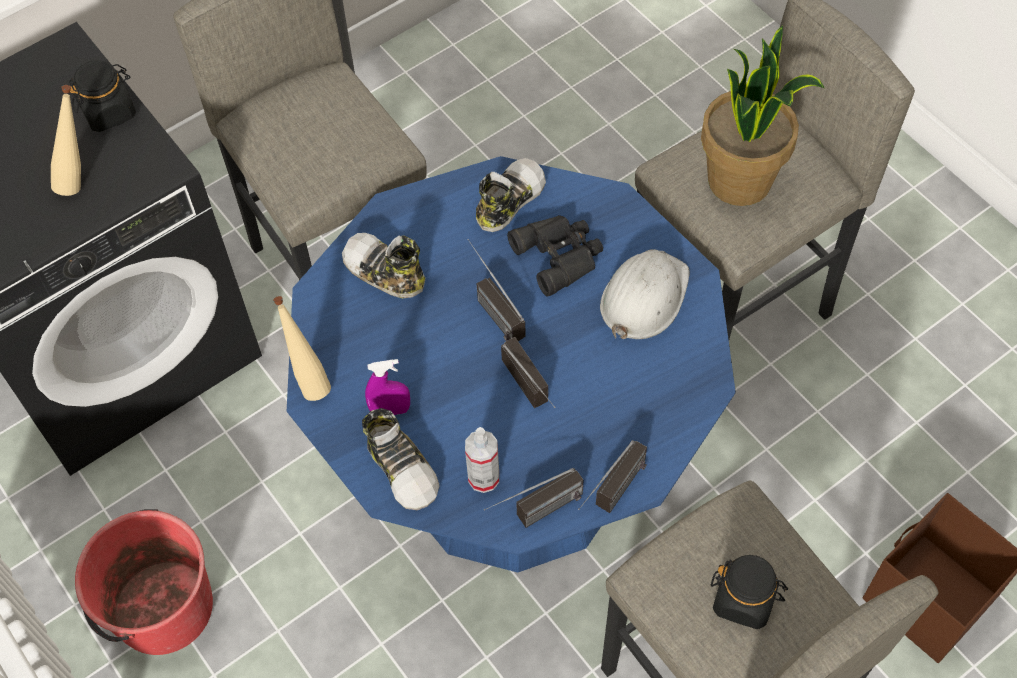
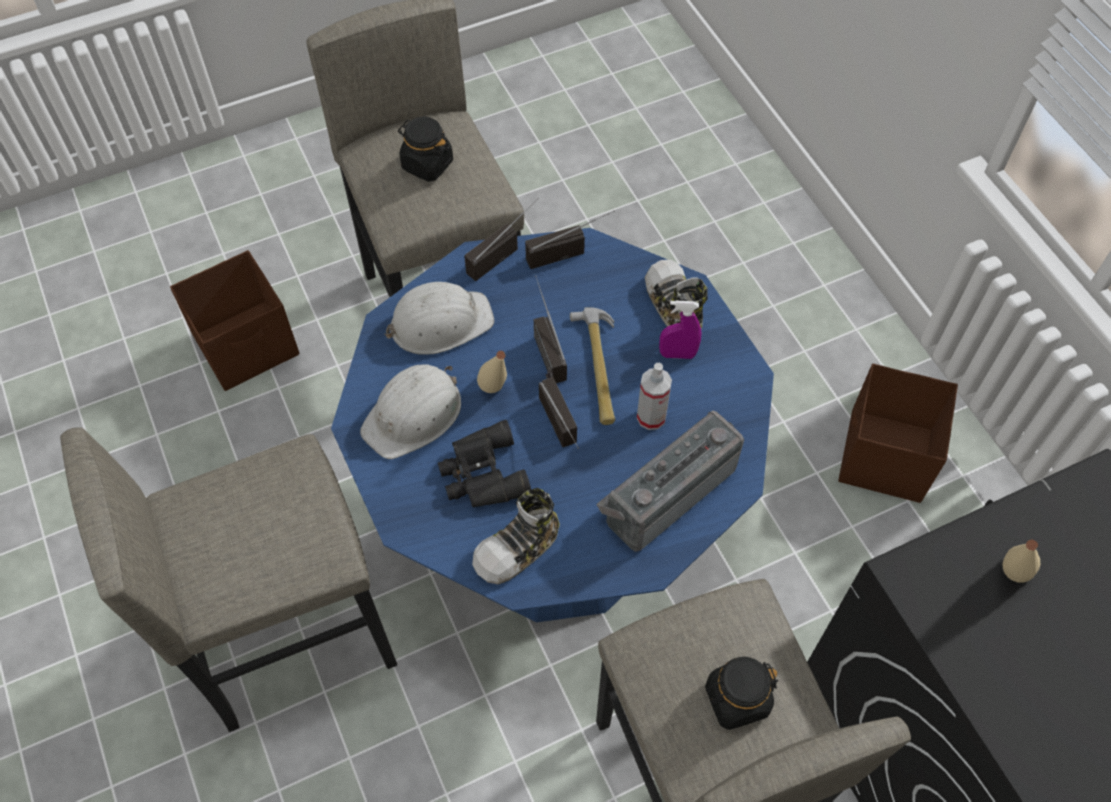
camera: 170 degrees left, 0 degrees up
(109, 112) = (982, 671): black jar -> black jar (736, 699)
(162, 608) = (884, 457): red bucket -> brown storage box
(309, 380) = (751, 396): beige bottle -> beige bottle (496, 395)
(384, 272) = (666, 491): shoe -> radio
(471, 380) = (598, 367): none -> hammer
(483, 478) = (605, 285): spray bottle -> spray bottle (651, 417)
(653, 397) = (439, 322): none -> white hard hat
(741, 181) = (265, 515): potted plant -> none

